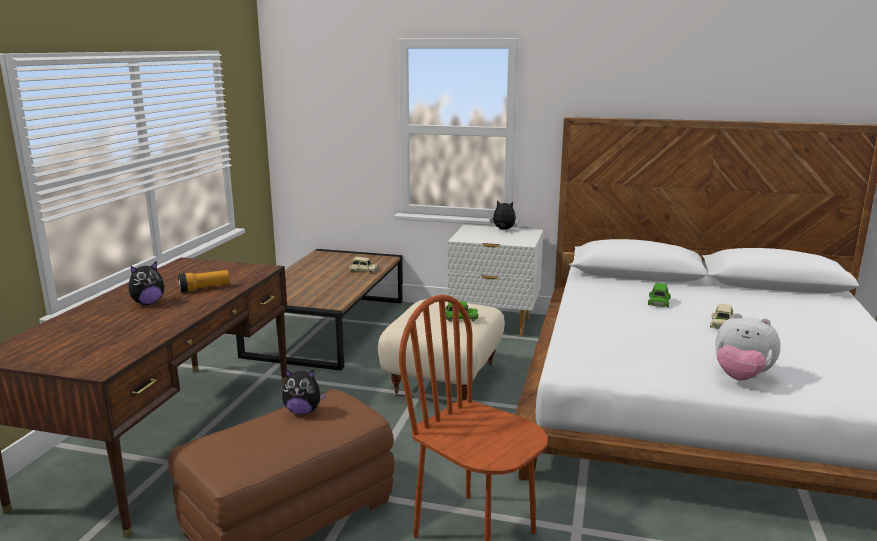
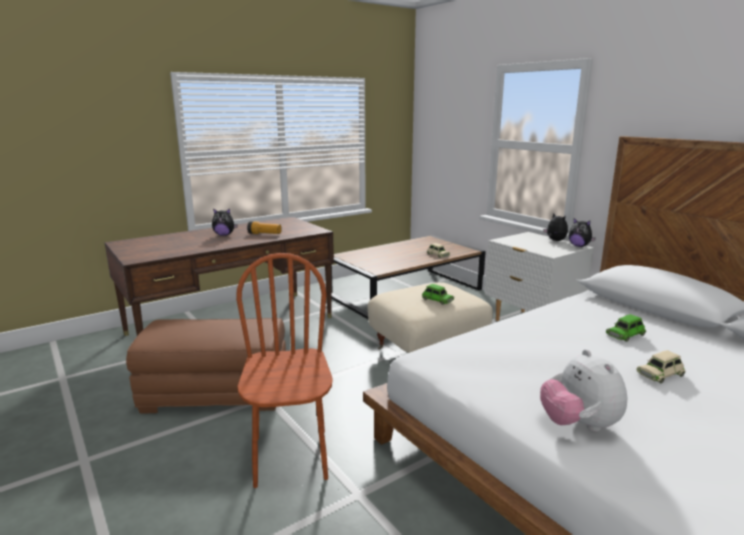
camera: 40 degrees right, 0 degrees up
(303, 411) = (237, 323): plush toy -> plush toy (579, 246)

